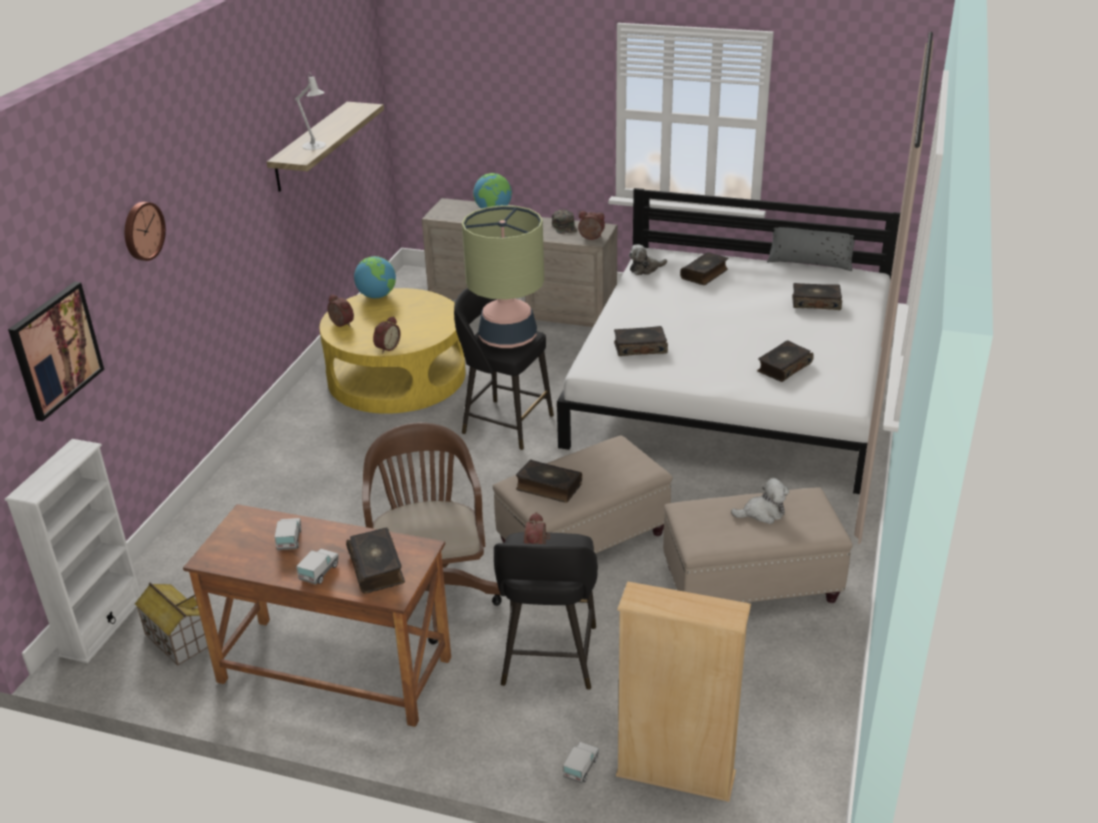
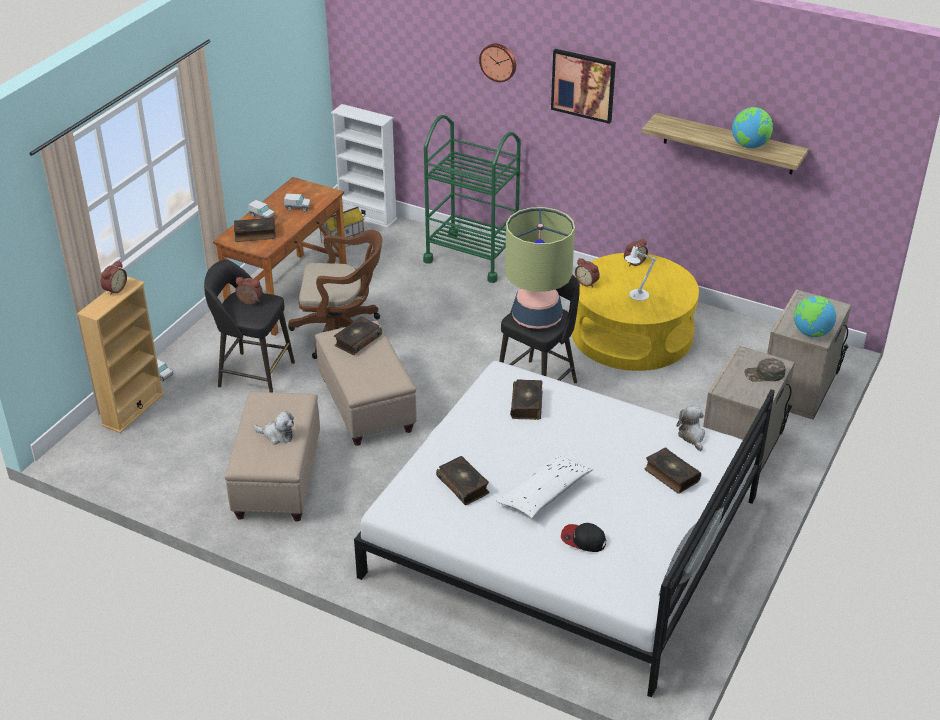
camera: 100 degrees right, 5 degrees up
(55, 350) = (406, 69): picture -> picture (583, 85)
(235, 504) = (472, 257): none -> green cart
(316, 146) = (684, 132): white table lamp -> white table lamp (636, 295)
(377, 296) = (683, 282): globe -> globe (750, 146)
(591, 238) = (733, 388): alarm clock -> alarm clock (114, 289)
(762, 513) = (277, 435): plush toy -> plush toy turned 75 degrees counterclockwise
(767, 326) = (544, 493): none -> white pillow
(816, 302) = (583, 540): book -> cap

